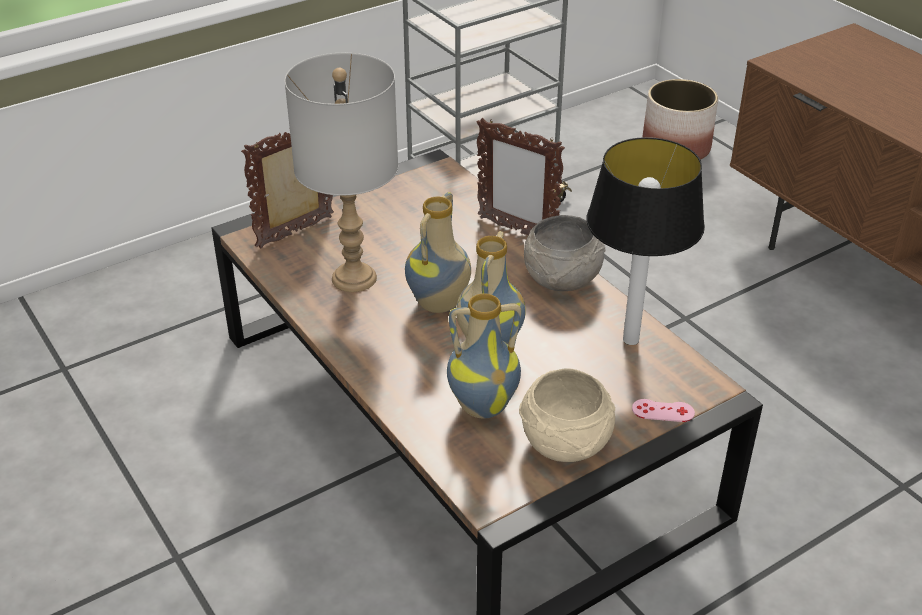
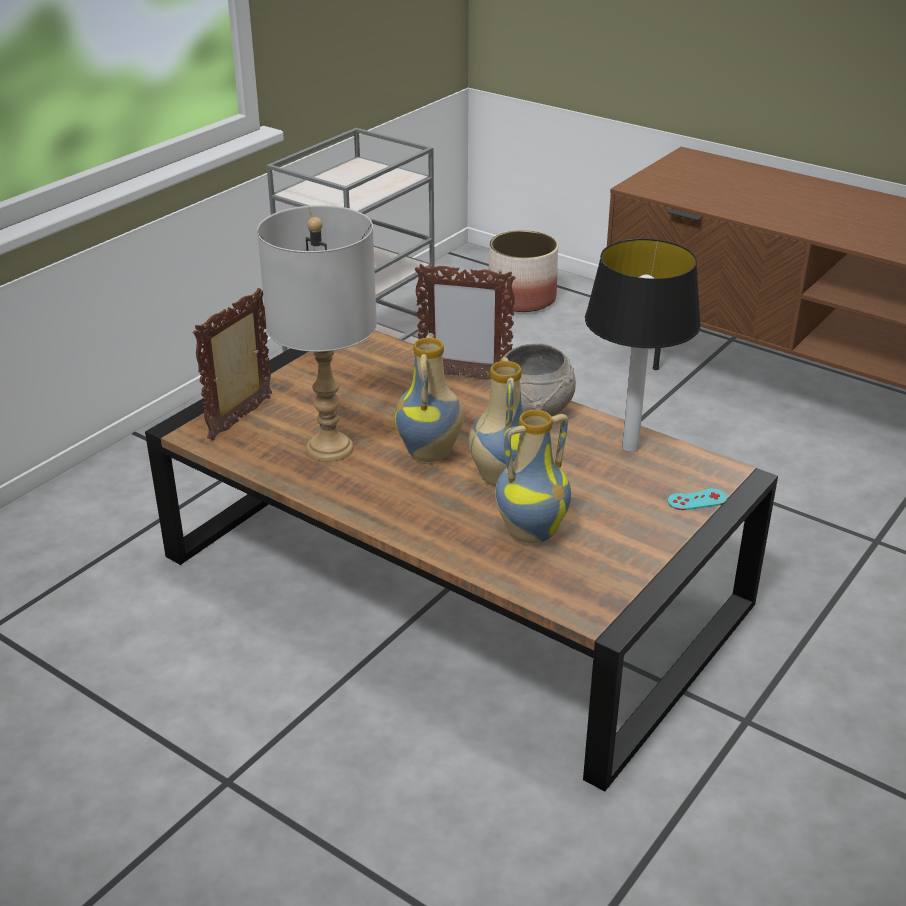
camera: 20 degrees left, 5 degrees down
(566, 442) = (627, 545): beige bowl -> none
(663, 411) = (697, 500): pink game controller -> turquoise game controller

